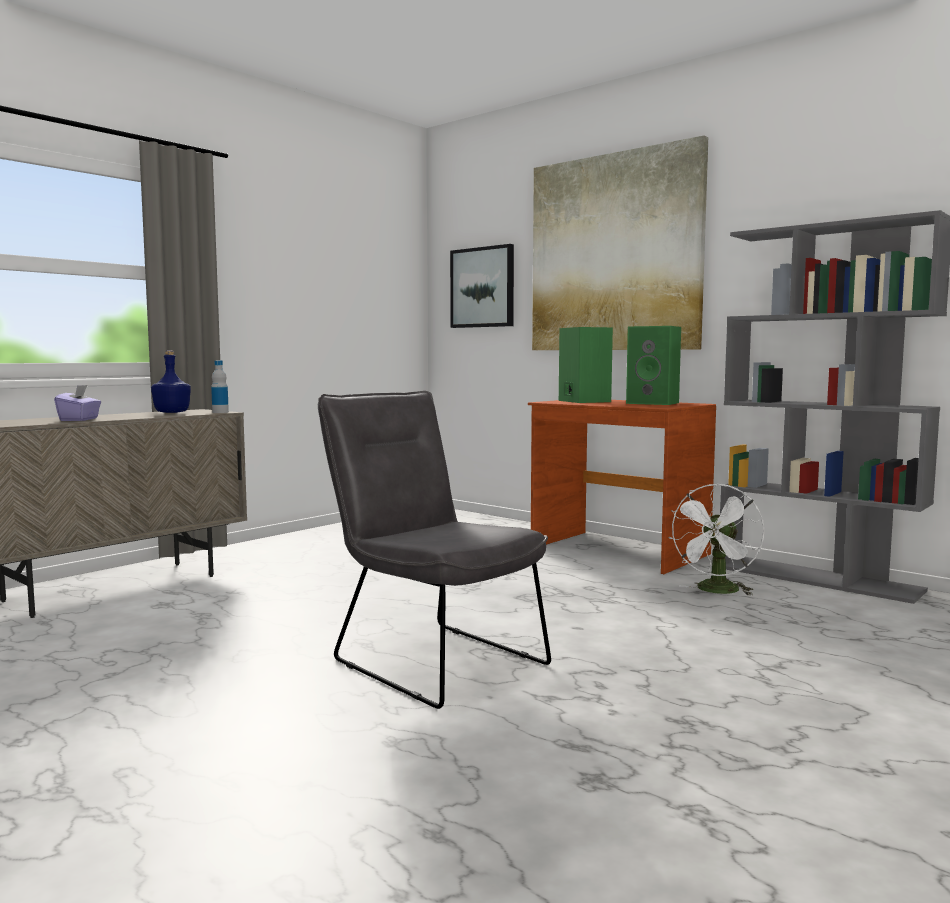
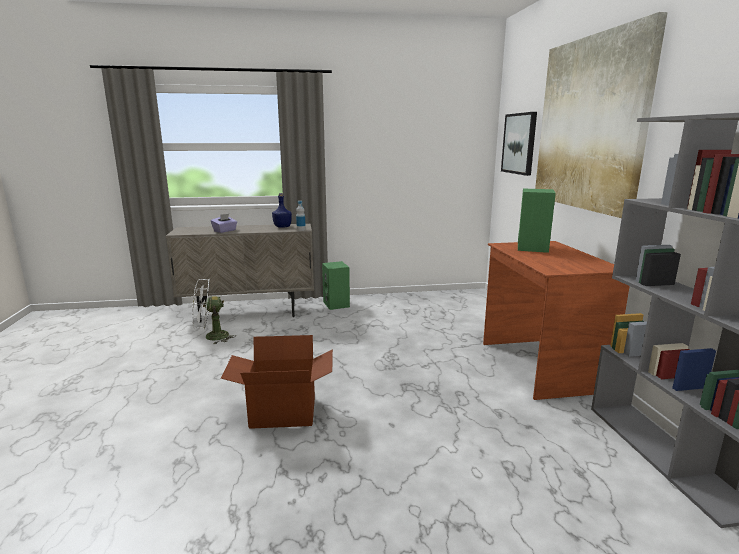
camera: 40 degrees right, 10 degrees up
(430, 658) = (283, 413): grey chair -> cardboard box
(654, 403) = (575, 260): green speaker -> green speaker (337, 304)
(717, 591) = (545, 433): white fan -> white fan (211, 337)

